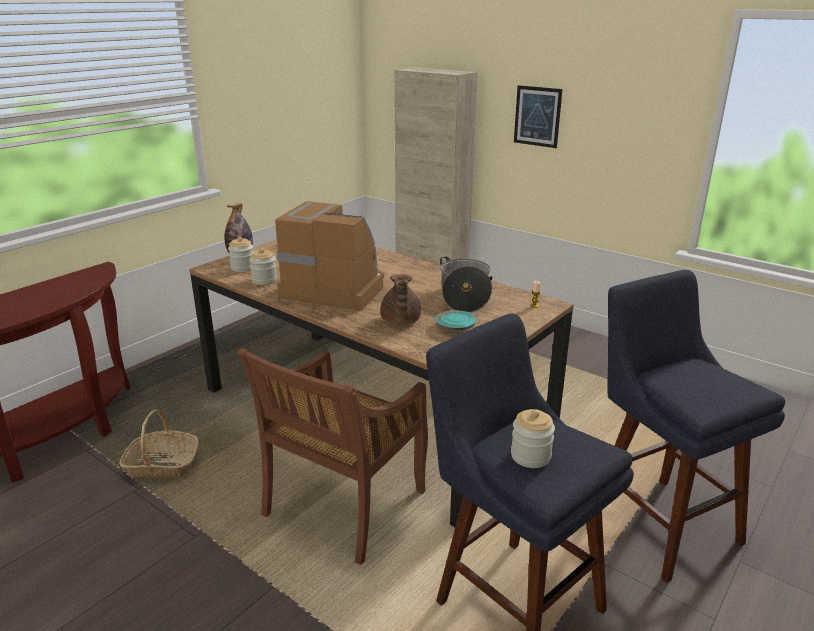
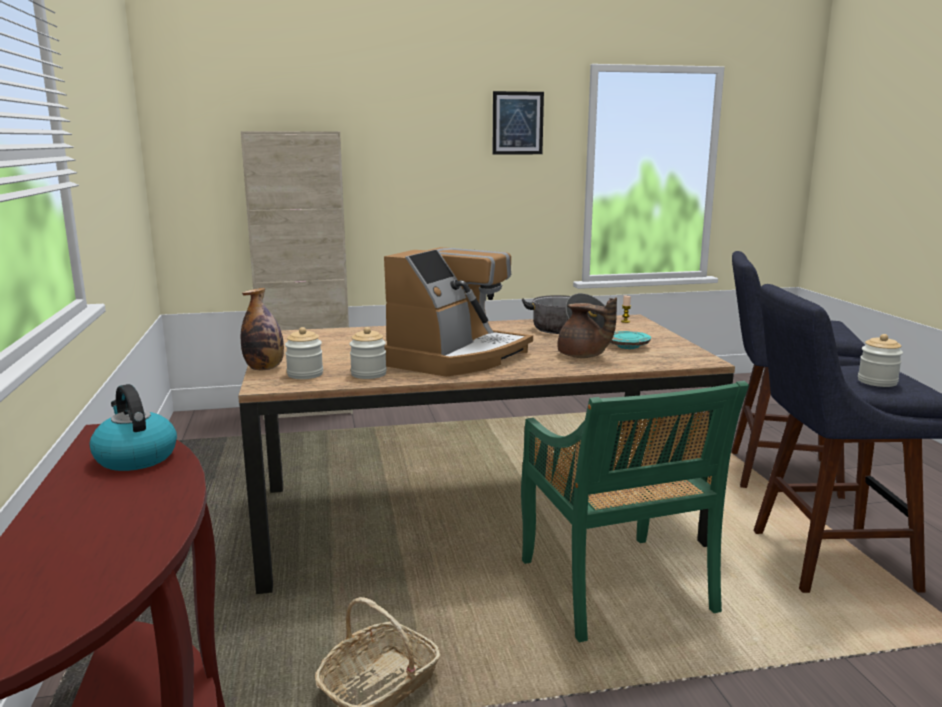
camera: 50 degrees left, 10 degrees down
(74, 286) = (135, 457): none -> kettle
(334, 288) = (456, 357): coffee machine -> coffee machine turned 150 degrees clockwise
(343, 506) = (617, 588): brown chair -> green chair
(537, 116) = (416, 174): picture -> picture (517, 123)

